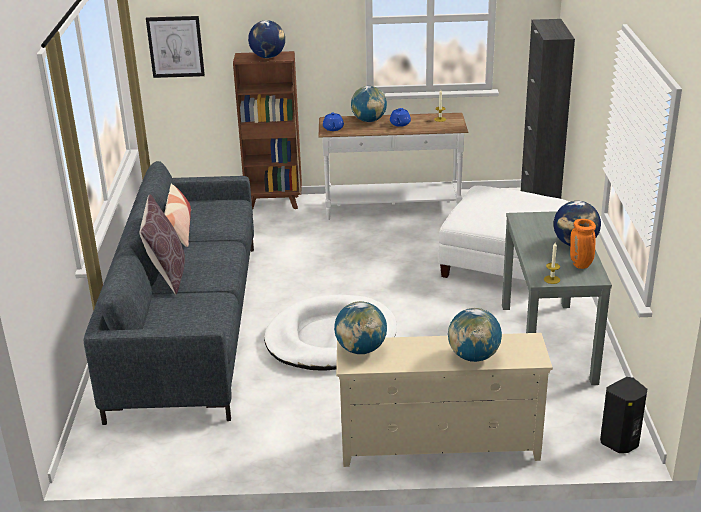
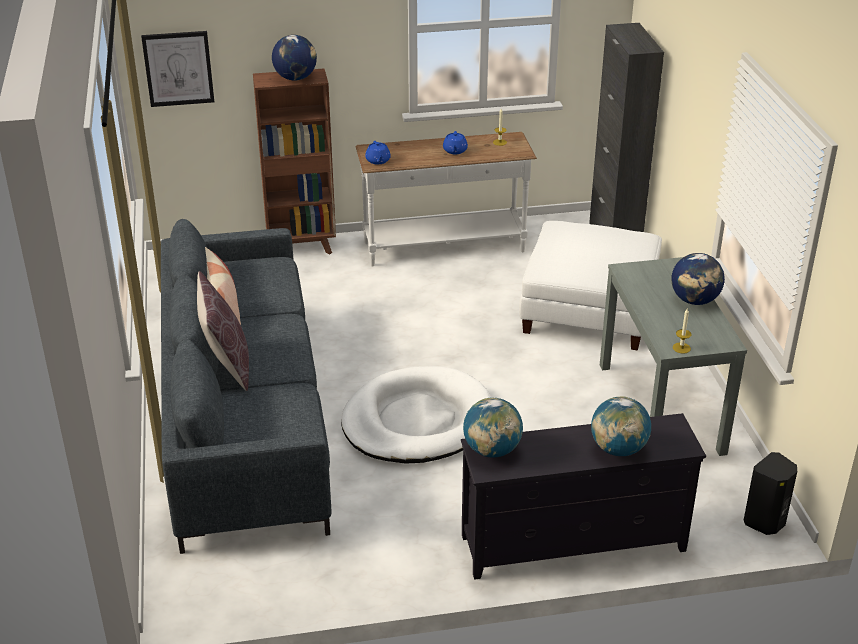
camera: 10 degrees left, 5 degrees up
(369, 121) = (417, 148): globe -> none
(439, 446) = (573, 544): beige tv stand -> black tv stand
(581, 265) = (708, 327): orange vase -> none

